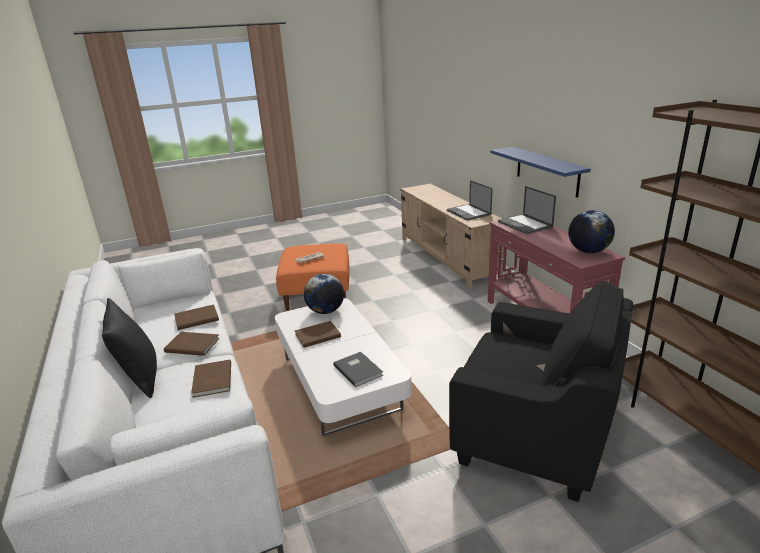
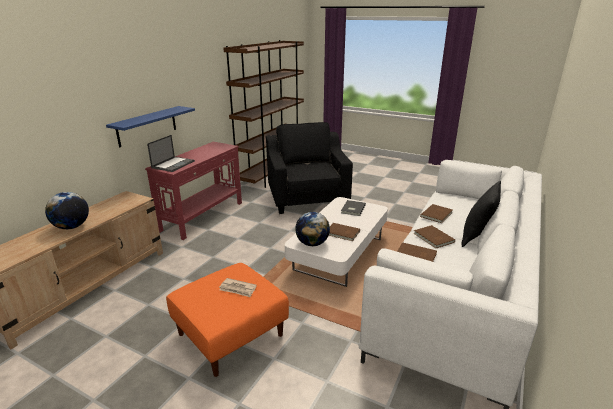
camera: 130 degrees left, 0 degrees up
(469, 212) = (107, 208): laptop -> none
(588, 251) = (212, 147): globe -> globe (72, 227)

